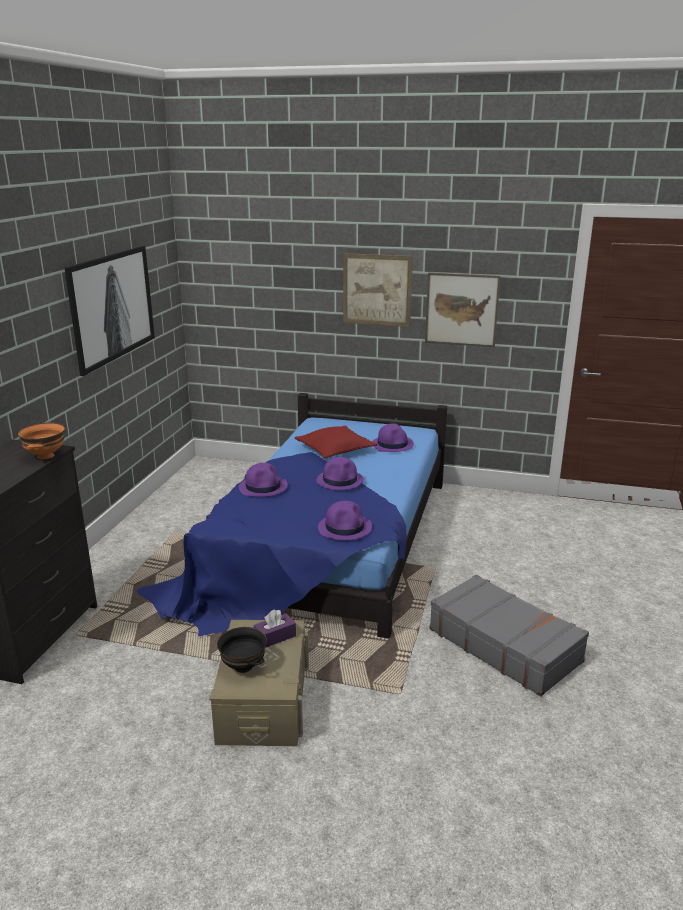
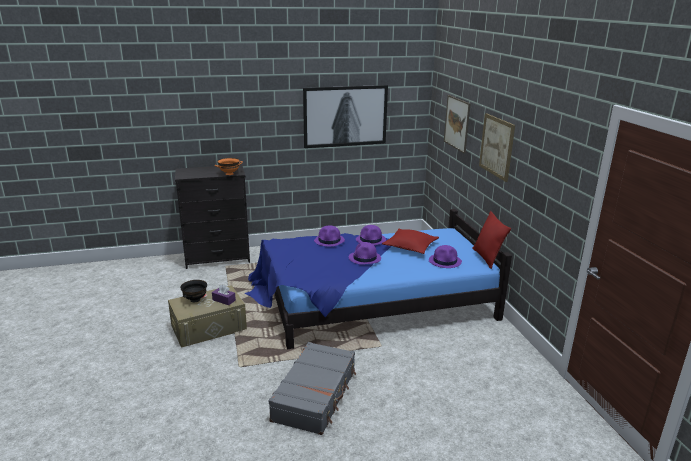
camera: 60 degrees right, 0 degrees up
(345, 527) = (305, 274): purple hat -> purple hat (371, 240)
(405, 425) = (487, 258): none -> red pillow
(461, 309) = (533, 179): picture -> picture (457, 123)

